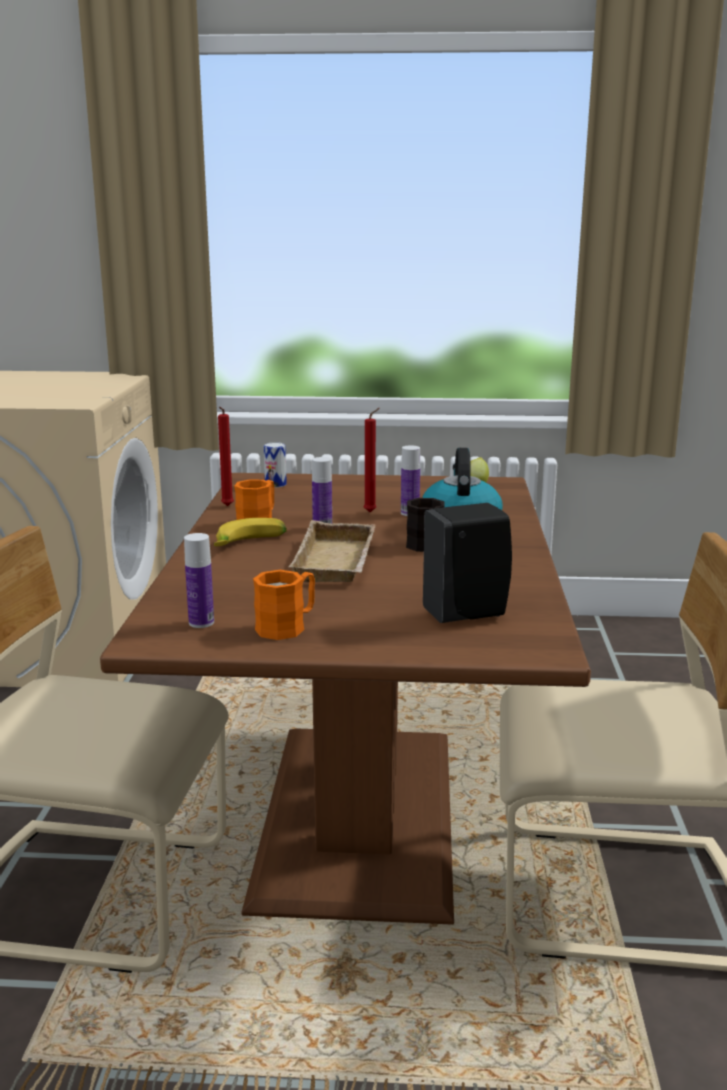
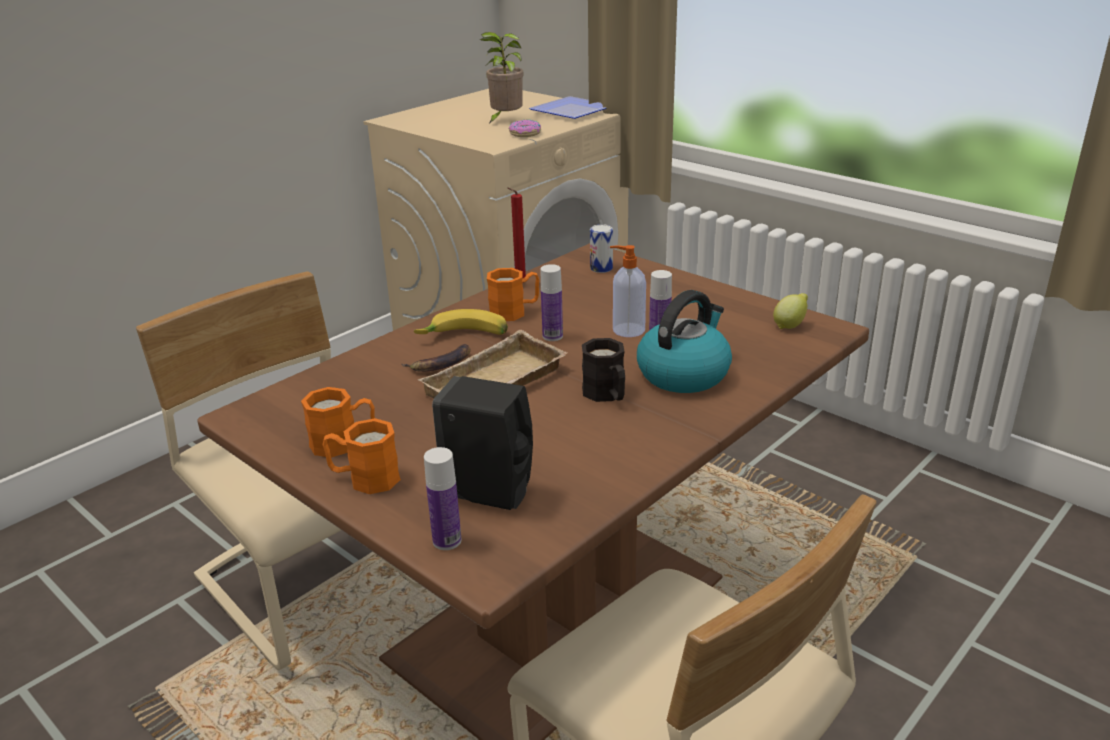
camera: 40 degrees right, 10 degrees up
(46, 389) = (505, 120): none -> potted plant
(91, 394) = (525, 134): none -> donut
(103, 377) = (575, 111): none -> plate
(201, 623) = (298, 412): bottle -> bottle (447, 541)
(264, 563) = (441, 363): none -> banana
(352, 638) = (364, 478): none -> orange mug
(371, 512) = (627, 330): red candle -> soap dispenser

